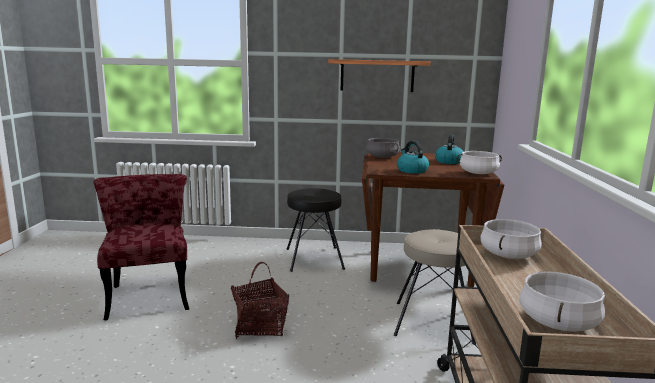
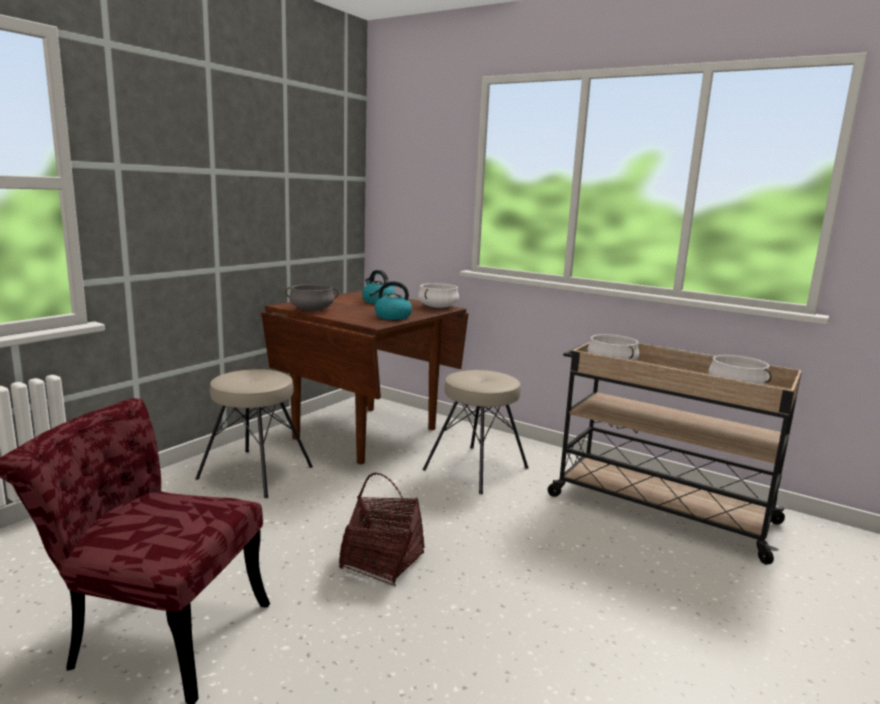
camera: 60 degrees left, 0 degrees up
(313, 259) = (255, 473): black stool -> beige stool
(377, 75) = (258, 201): shelf -> none

